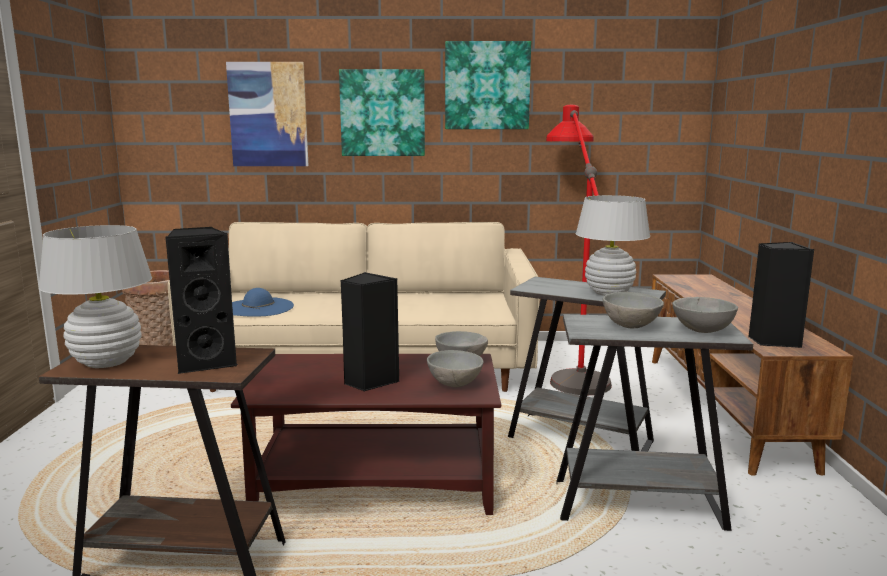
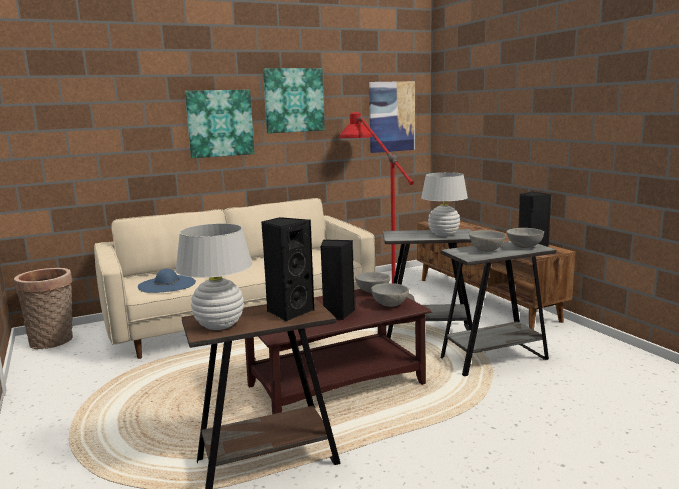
camera: 25 degrees left, 0 degrees up
(268, 114) = (127, 128): picture -> picture (392, 116)

